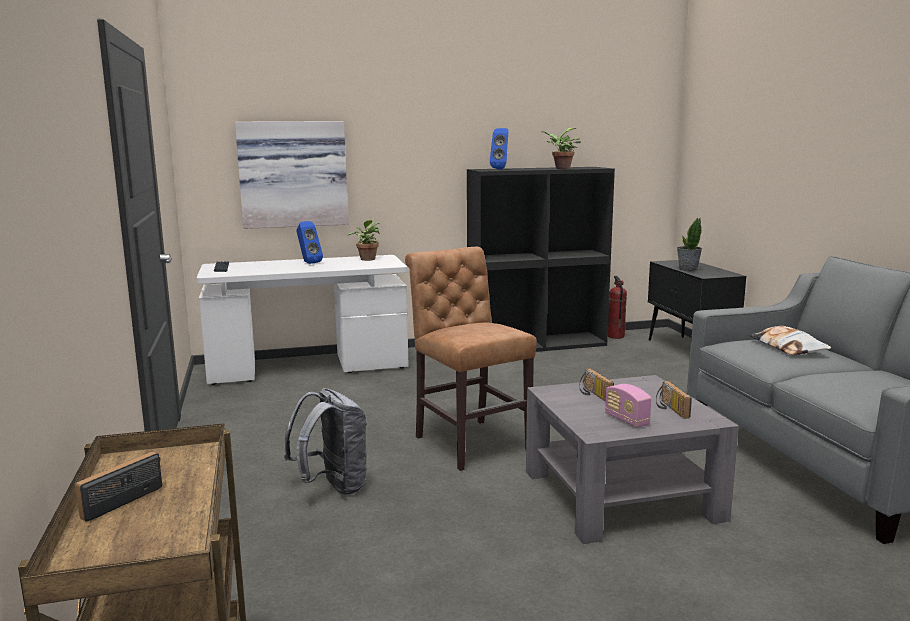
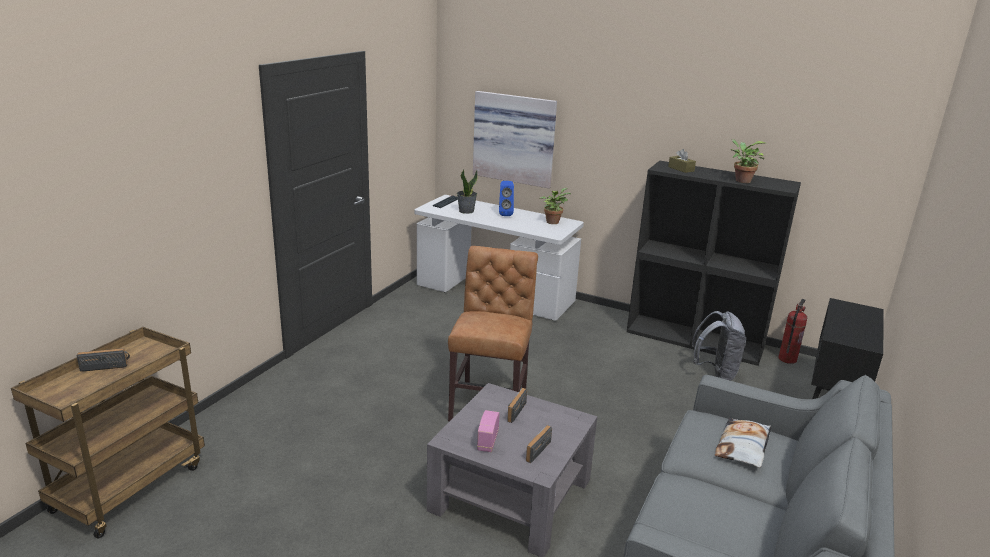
camera: 40 degrees right, 10 degrees up
(332, 487) = (368, 394): grey backpack -> grey backpack (715, 373)
(500, 169) = (681, 169): blue speaker -> brown tissue box
(687, 269) = (839, 322): potted plant -> potted plant (466, 211)

